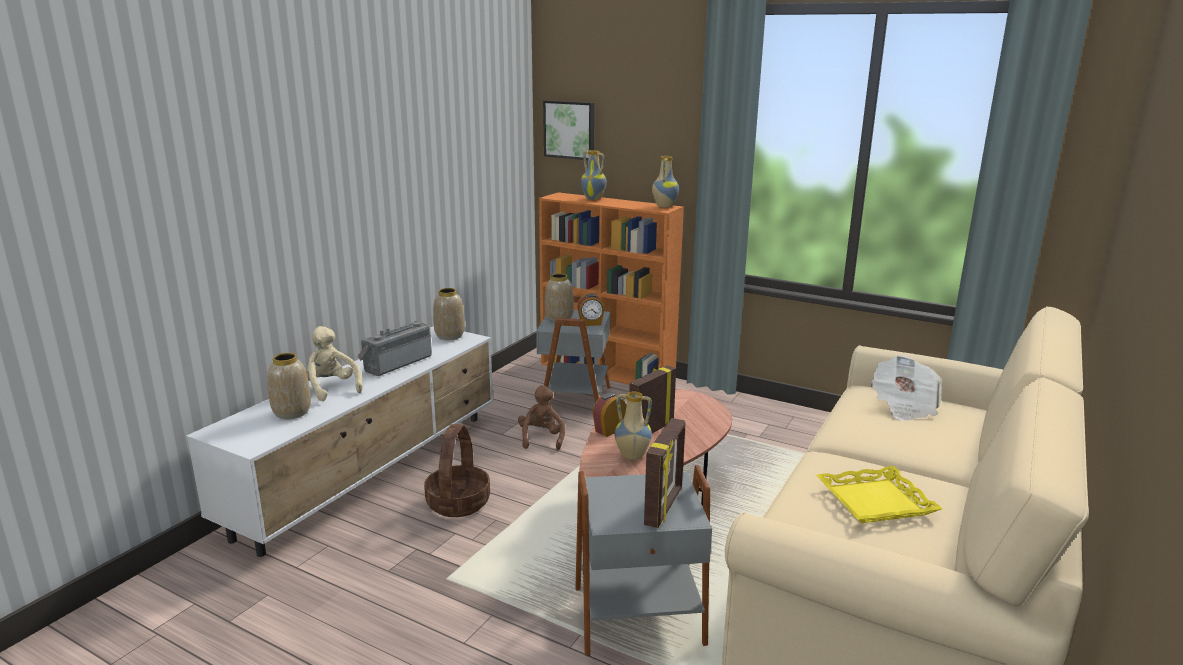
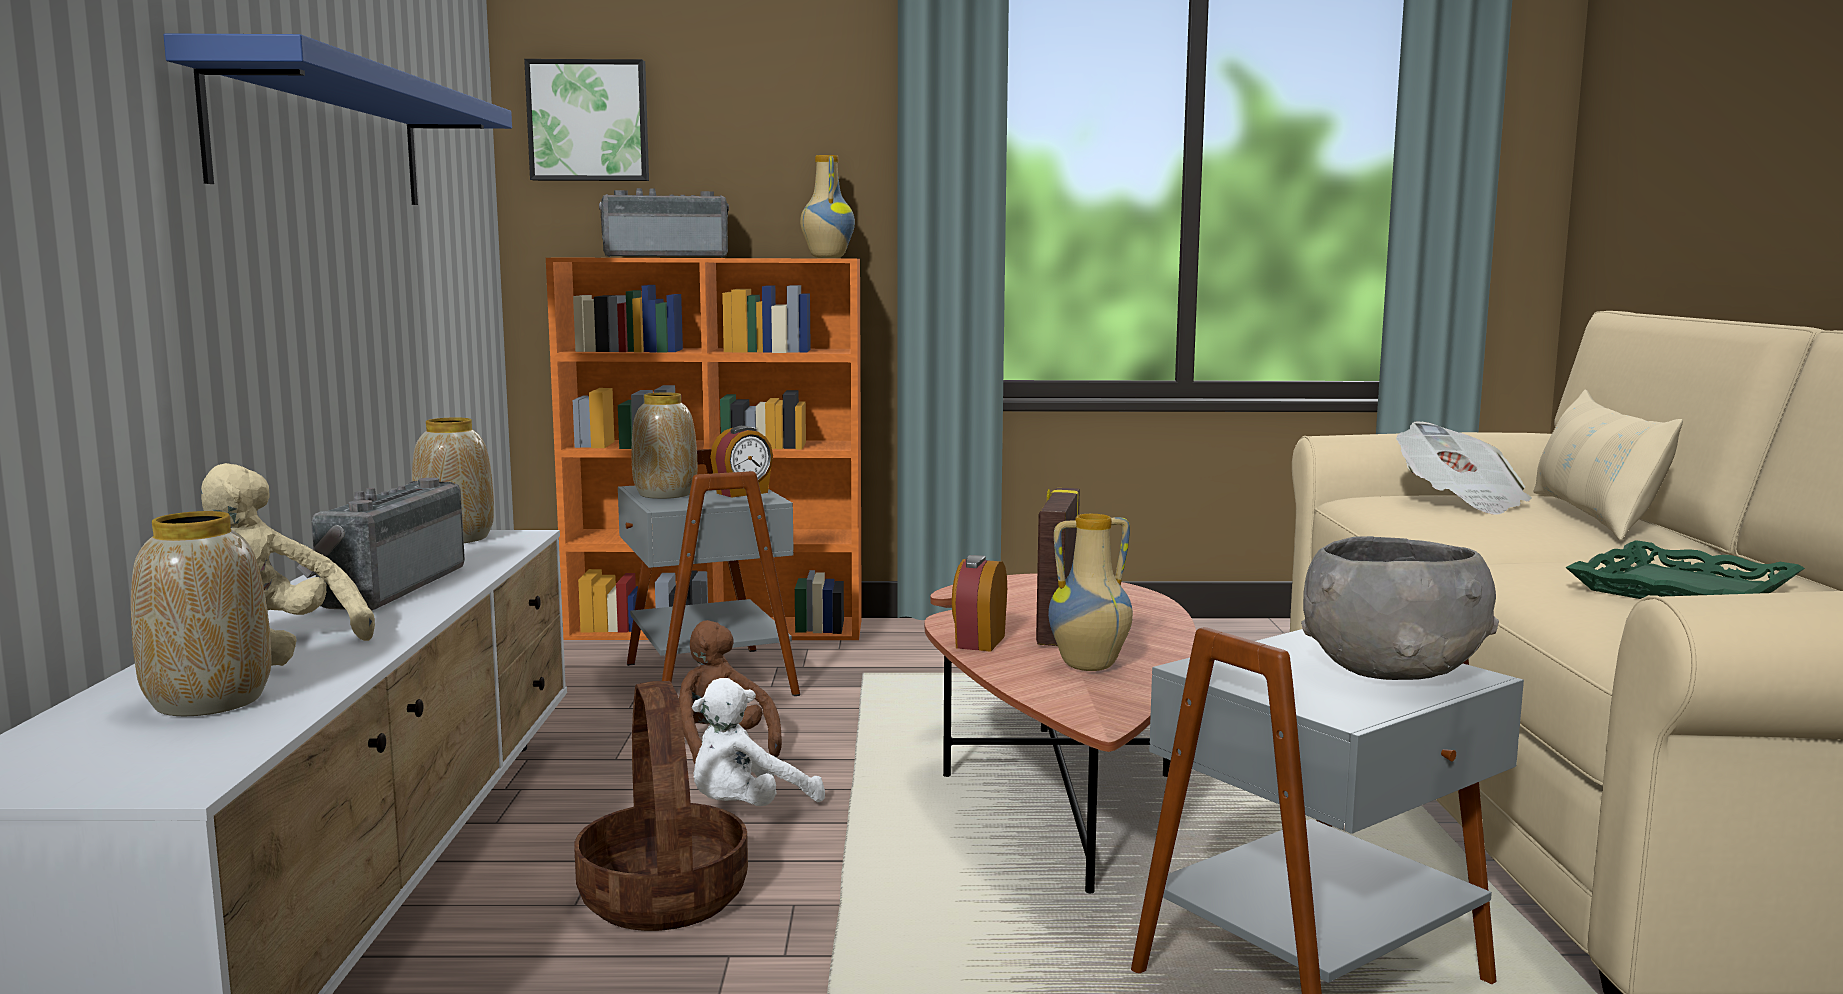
camera: 30 degrees left, 10 degrees down
(406, 176) = (323, 138): none -> blue shelf
(522, 472) = (747, 809): none -> white plush toy
(594, 199) = (666, 257): vase -> radio
(664, 507) = (1390, 671): picture frame -> grey bowl
(875, 501) = (1680, 590): yellow tray -> green tray
(959, 434) = (1592, 516): none -> beige pillow

